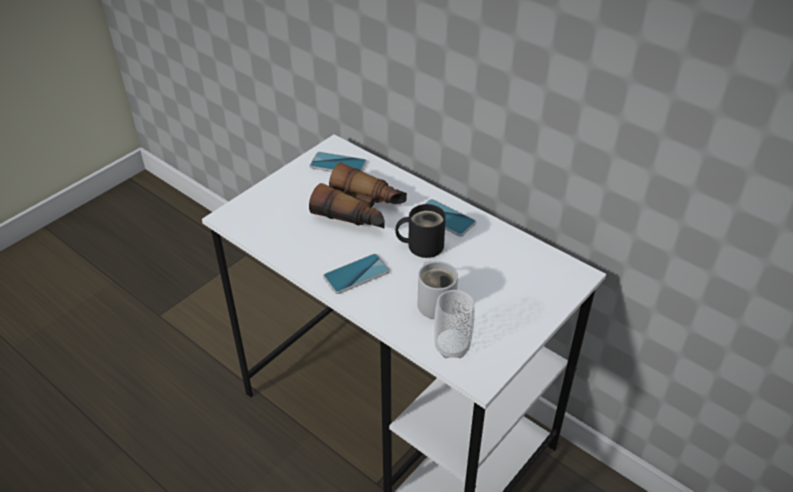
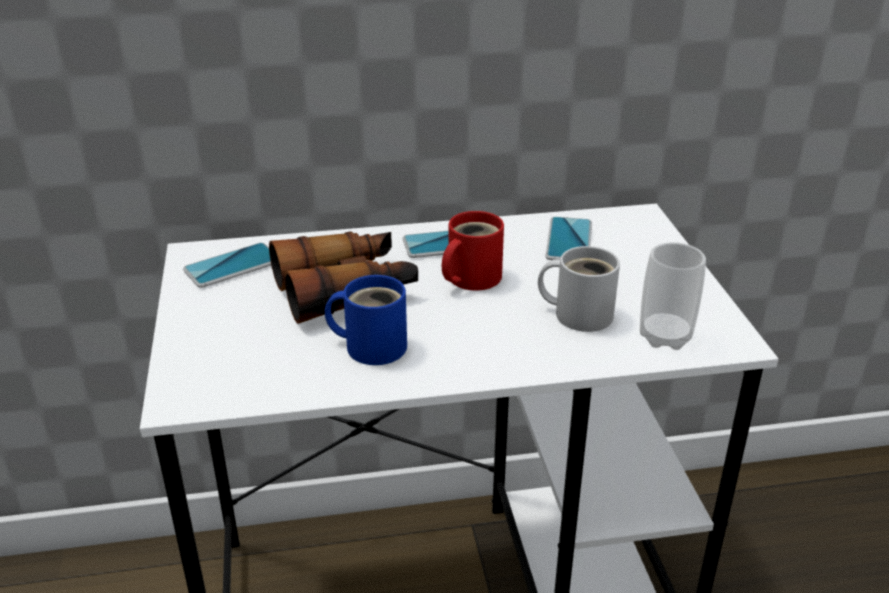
camera: 50 degrees left, 10 degrees down
(325, 246) = (371, 345): none -> blue mug
(356, 274) = (457, 346): phone -> phone (569, 241)
(422, 244) = (469, 278): black mug -> red mug

